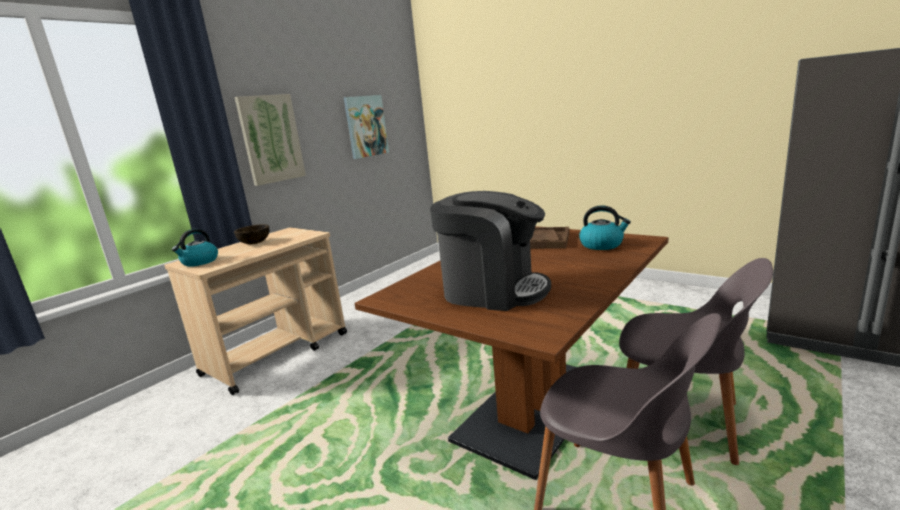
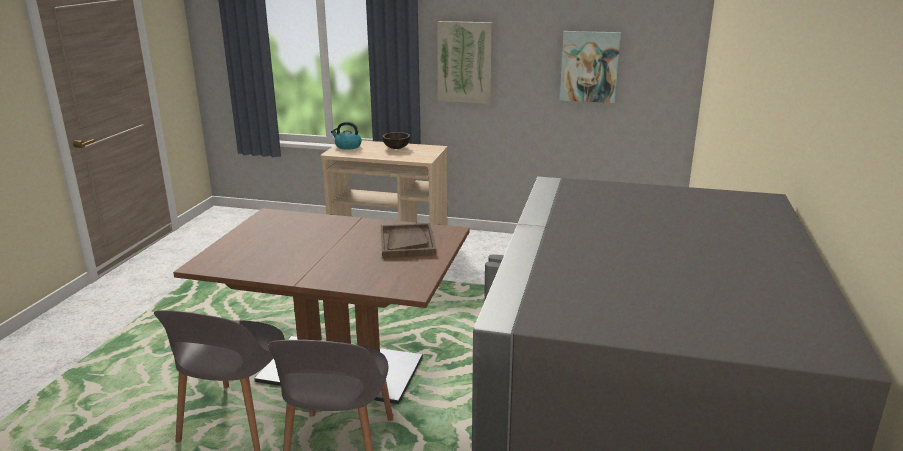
camera: 65 degrees right, 5 degrees up
(493, 290) = (277, 243): coffee machine -> none
(602, 245) = (393, 272): kettle -> none

